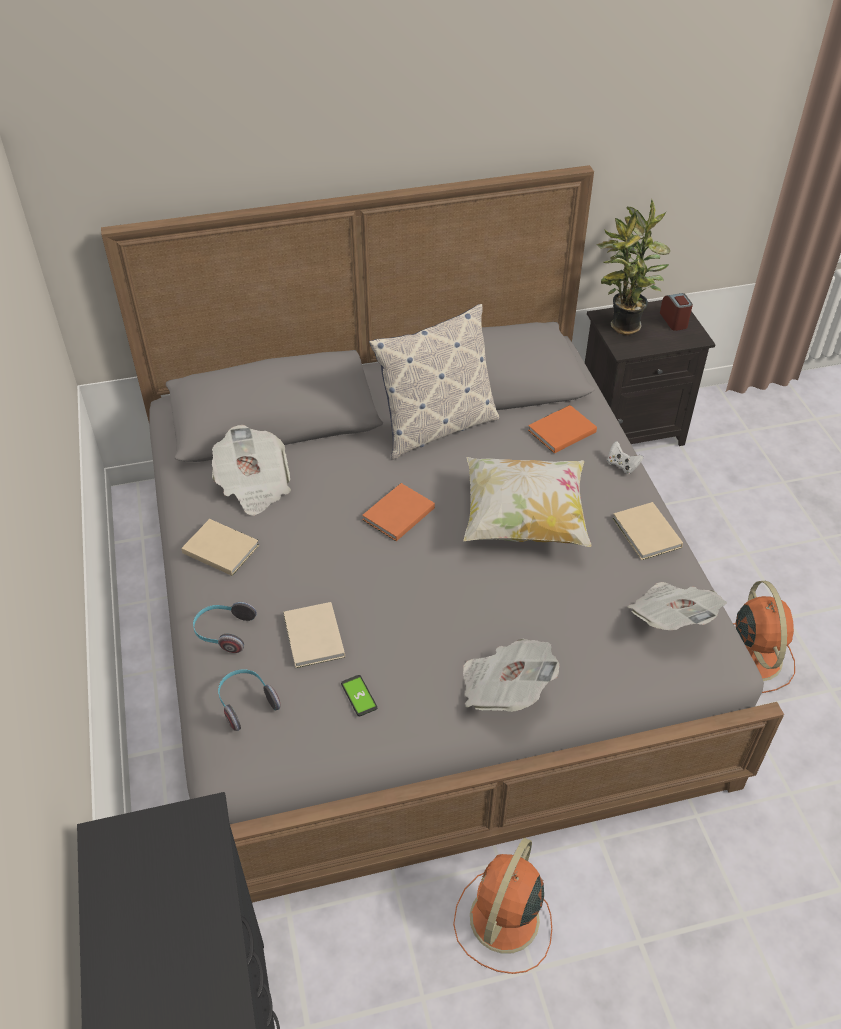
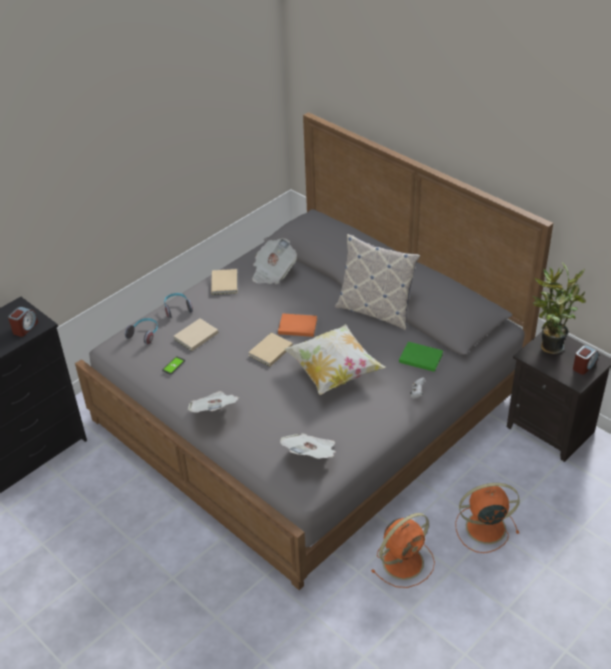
camera: 60 degrees right, 5 degrees down
(188, 853) = (25, 328): none -> alarm clock
(503, 921) = (149, 519): orange fan -> orange fan (483, 528)
(560, 431) = (420, 357): orange book -> green book
(646, 534) = (368, 423): beige book -> beige book (269, 351)

